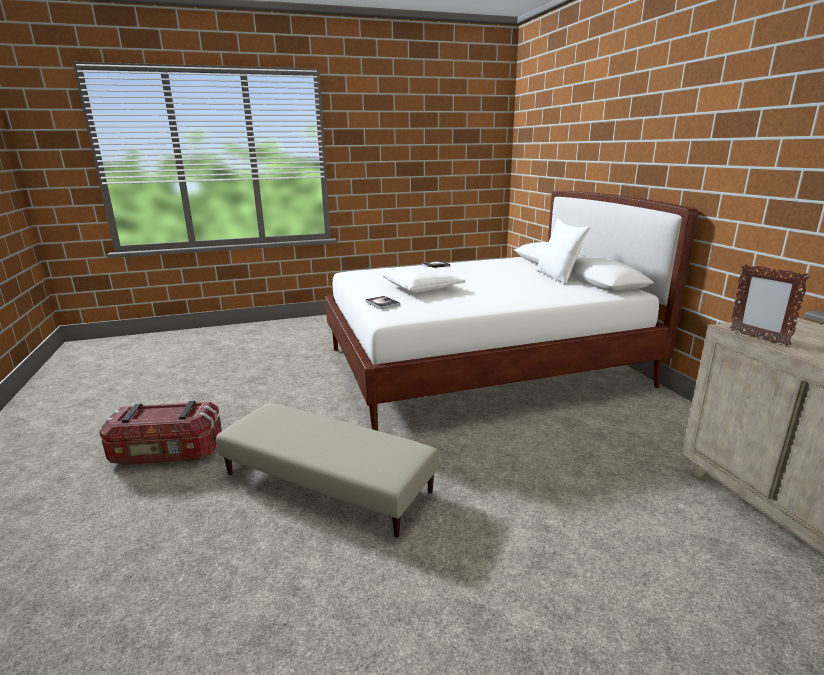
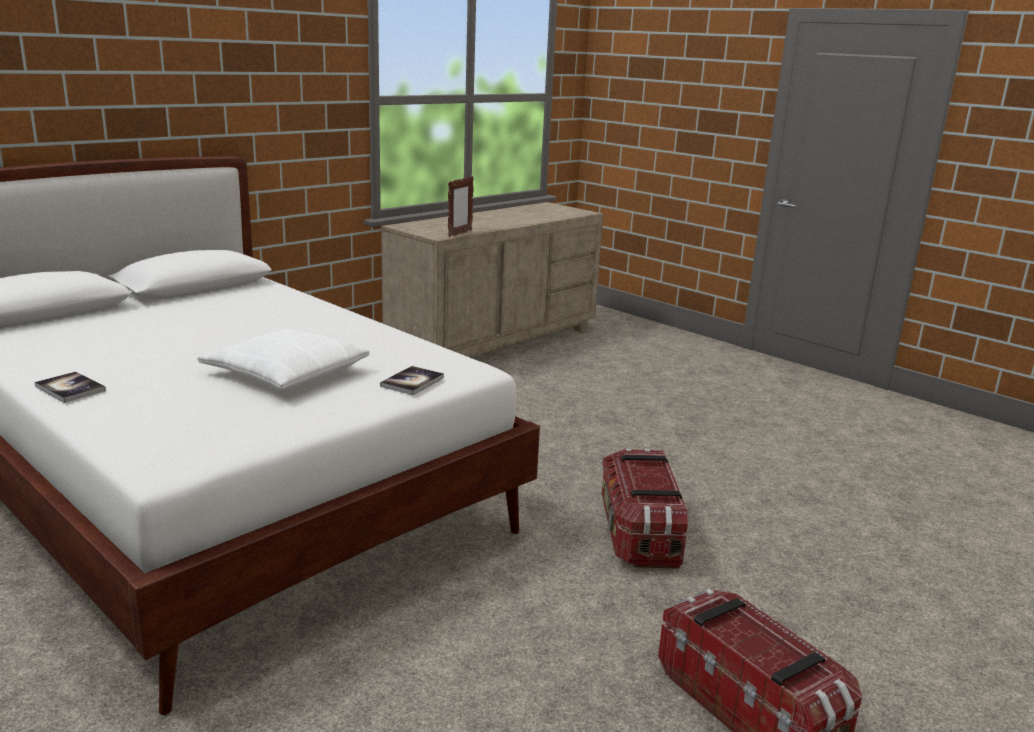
camera: 120 degrees left, 0 degrees up
(326, 483) = (638, 533): beige ottoman -> storage box
(558, 277) = (164, 304): white pillow -> none

